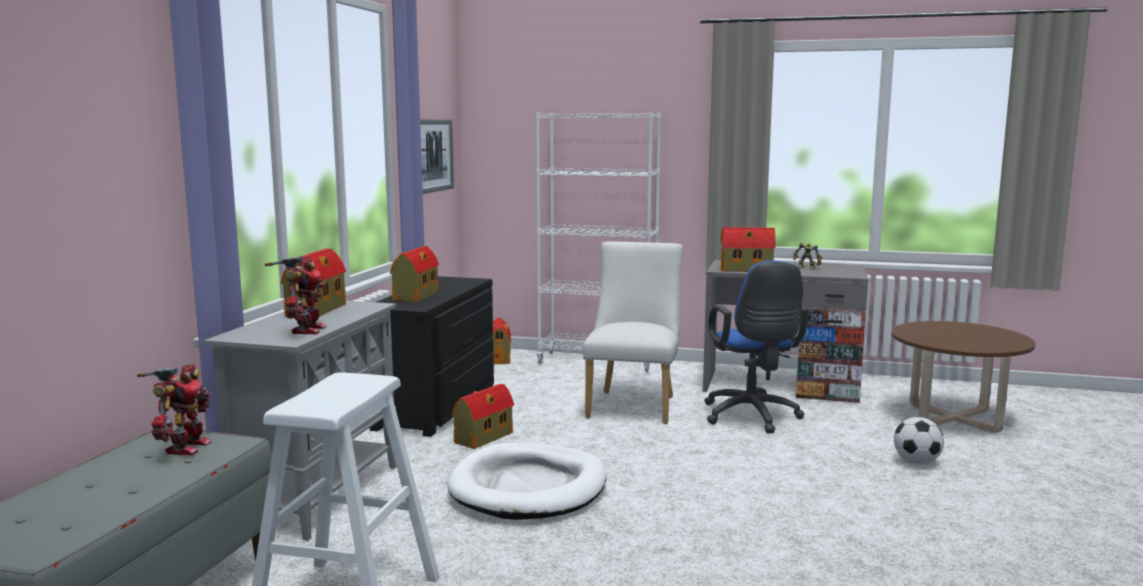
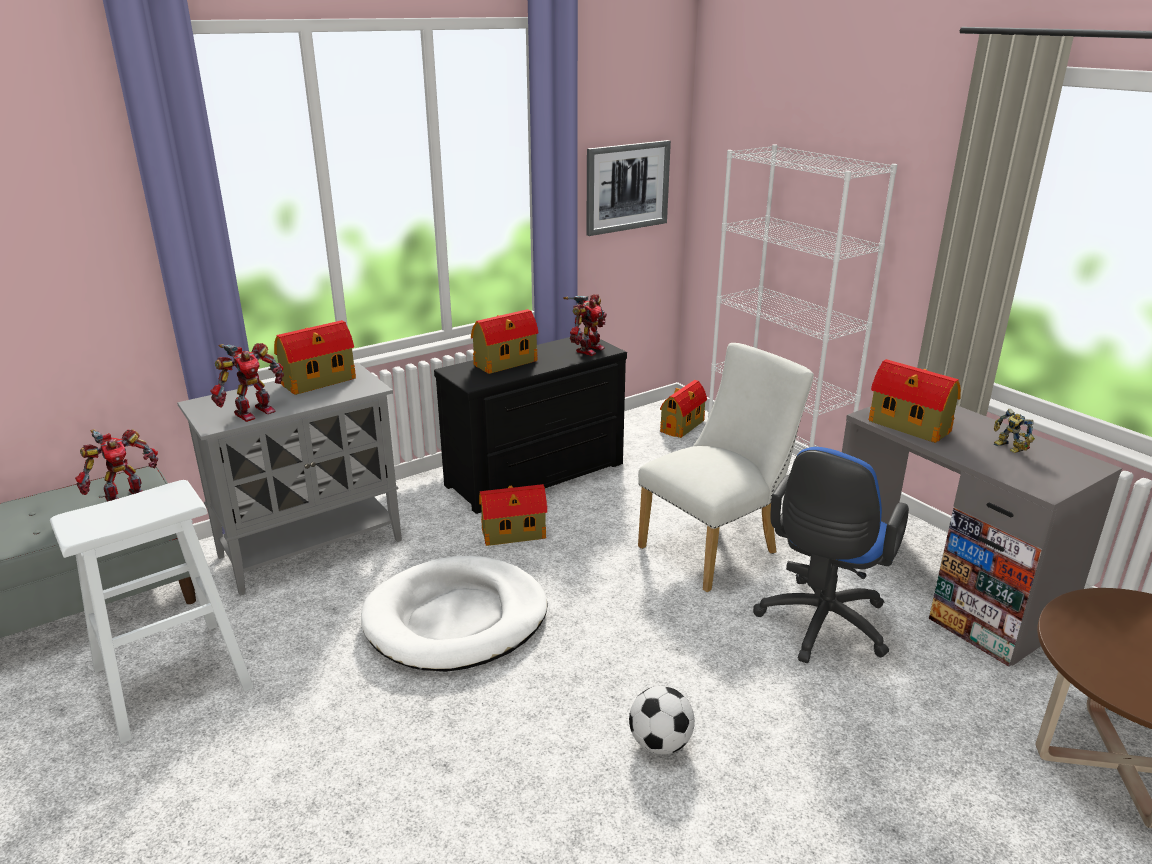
camera: 40 degrees right, 15 degrees up
(461, 282) = (588, 349): none -> toy robot
(917, 462) = (922, 810): football -> football (660, 743)

